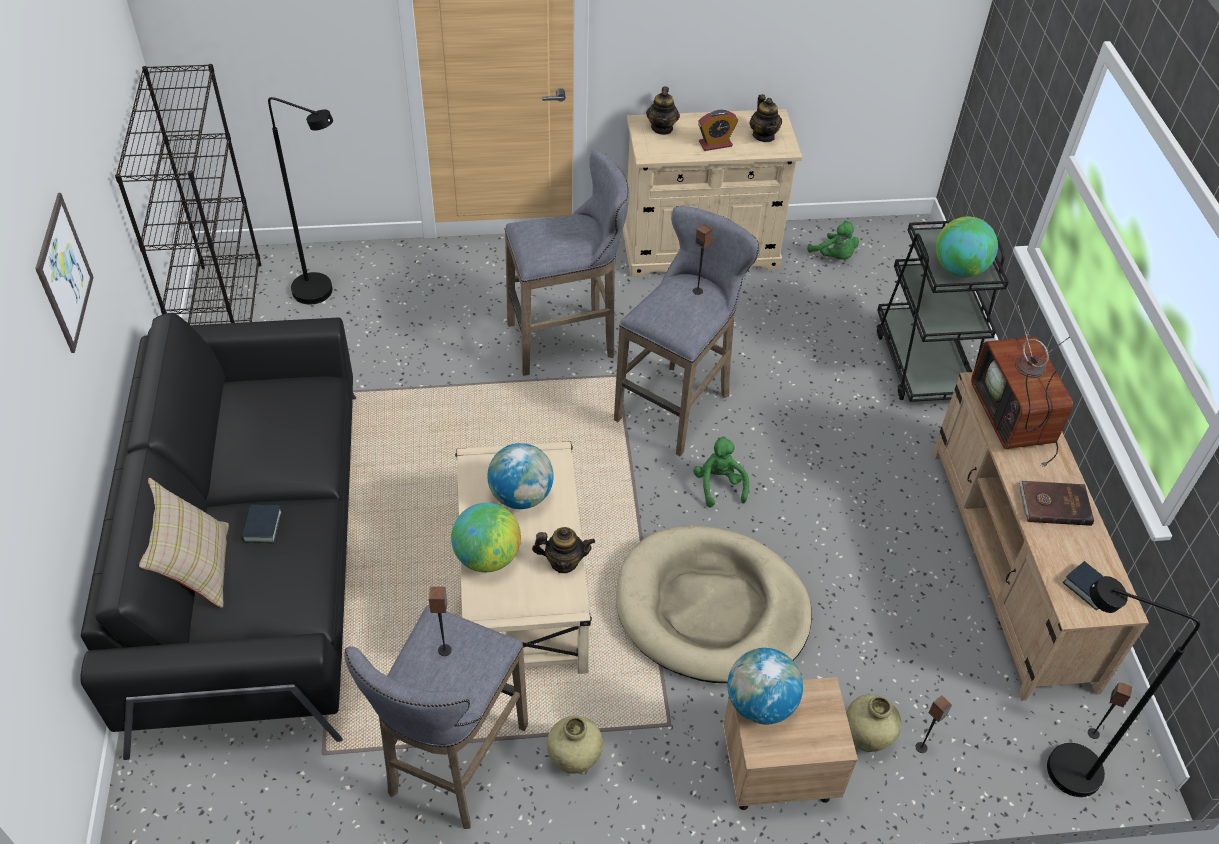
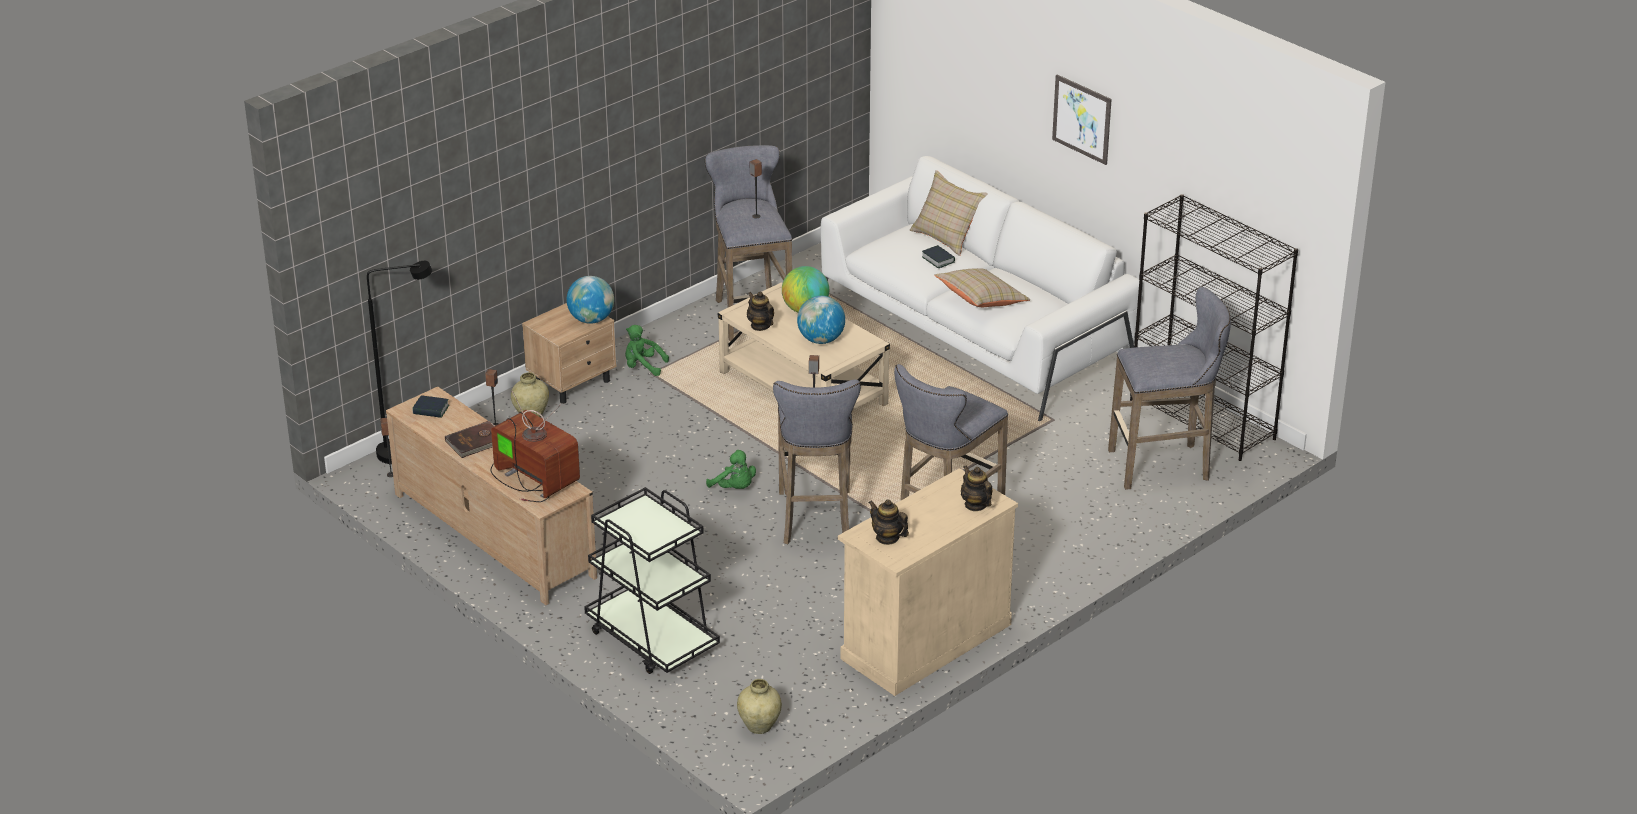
camera: 145 degrees right, 15 degrees down
(253, 557) = (975, 332): black sofa -> white sofa
(303, 435) = (981, 300): none -> beige pillow
(323, 293) = (1164, 465): black floor lamp -> grey stool
(563, 562) = (760, 326): teapot -> teapot turned 90 degrees clockwise
(574, 760) = (689, 341): beige vase -> beige vase (759, 726)
(711, 609) = (675, 428): beige dog bed -> none
(715, 144) = (918, 512): alarm clock -> none
(834, 256) = (803, 694): green plush toy -> green plush toy (643, 366)
(959, 269) = (638, 518): globe -> none

